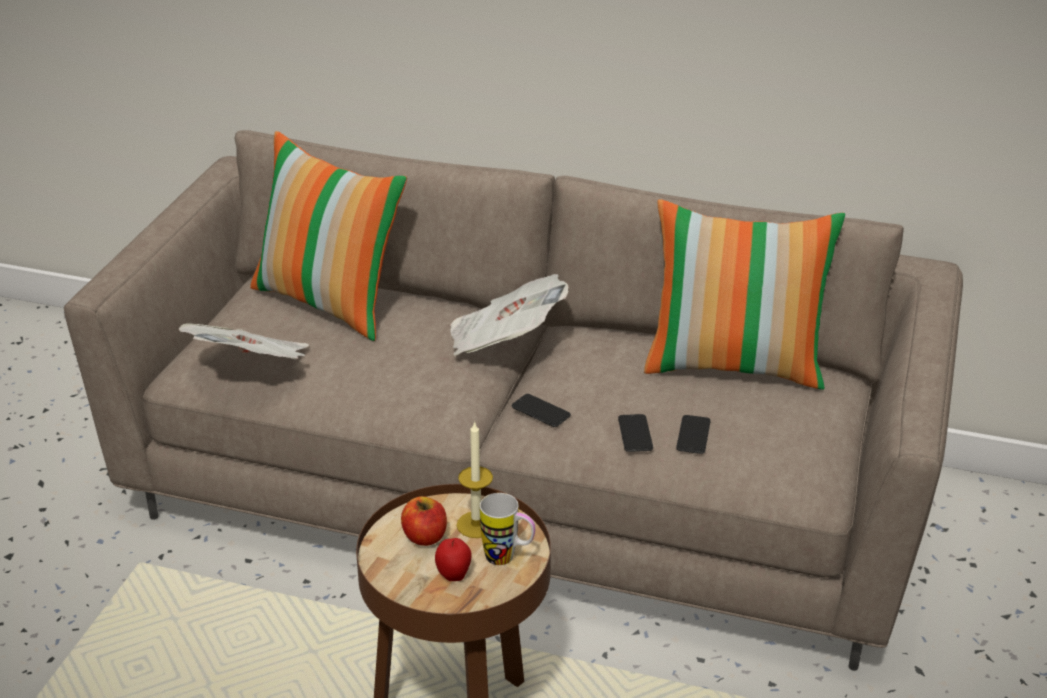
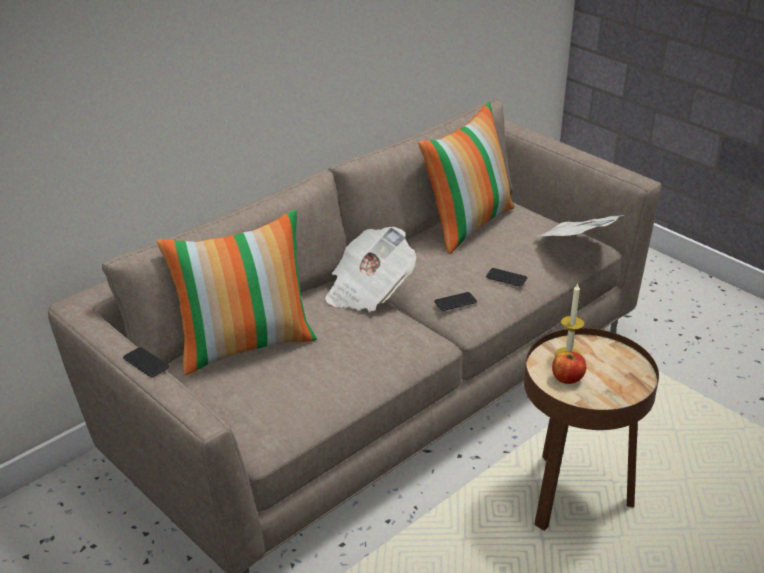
camera: 60 degrees left, 0 degrees up
(253, 368) = (298, 403): newspaper -> newspaper (576, 245)
(453, 575) = (611, 379): apple -> none
(508, 559) = (608, 354): mug -> none
(693, 435) = (523, 260): phone -> phone (146, 363)

